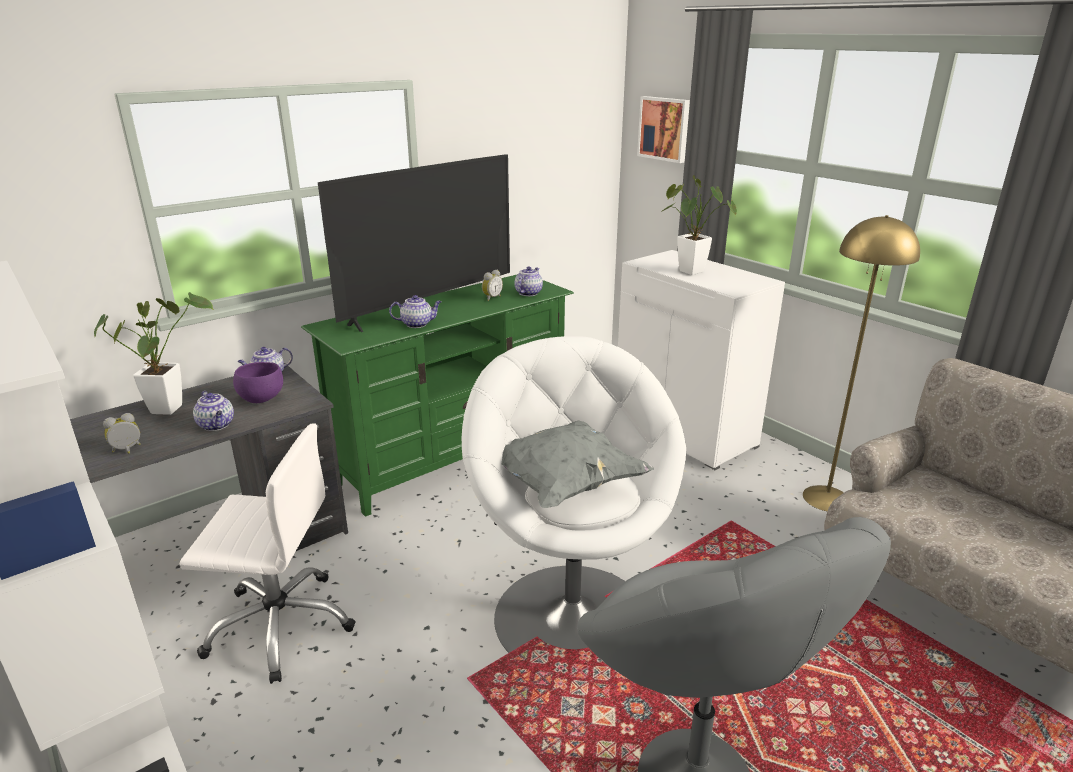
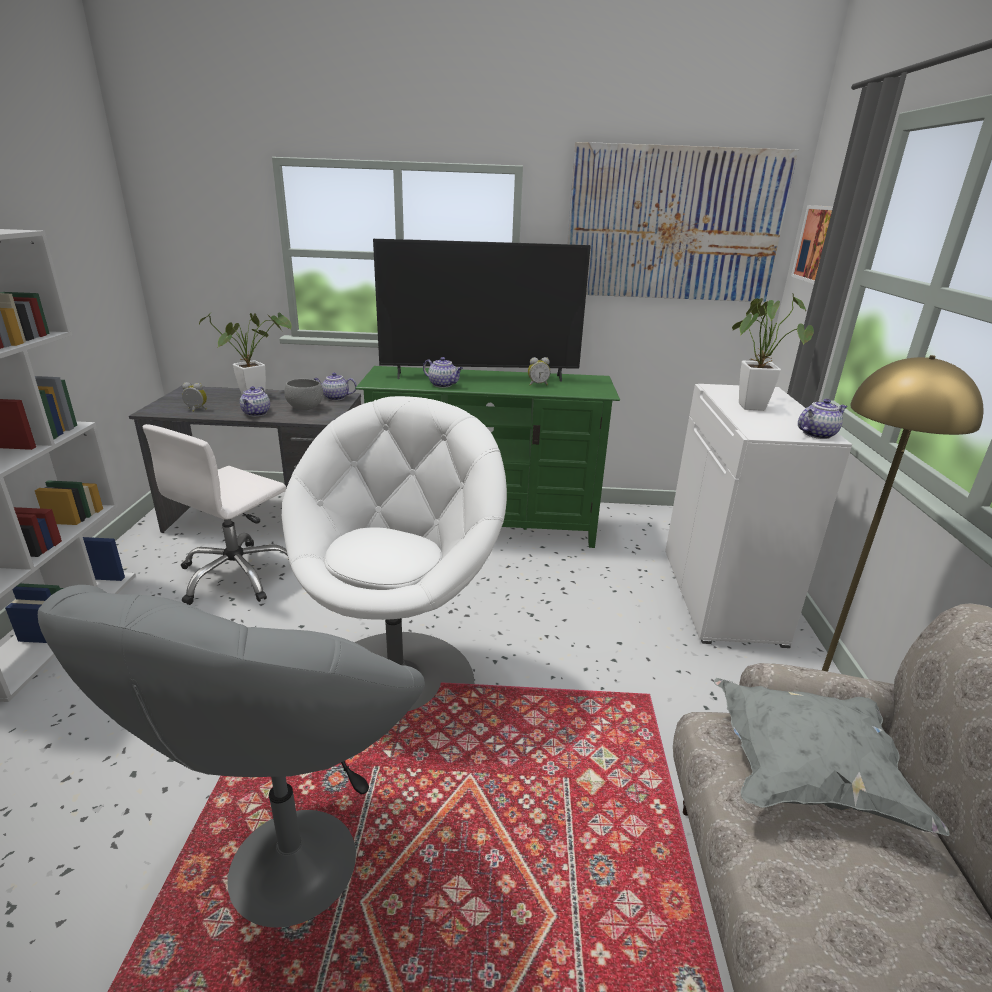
camera: 40 degrees right, 0 degrees up
(262, 399) = (306, 408): purple bowl -> grey bowl
(280, 625) = (237, 575): white office chair -> white office chair turned 75 degrees clockwise
(528, 293) = (576, 389): teapot -> teapot (817, 434)
(541, 123) = (673, 225): none -> picture
(565, 484) = (371, 538): grey pillow -> grey pillow (805, 774)

